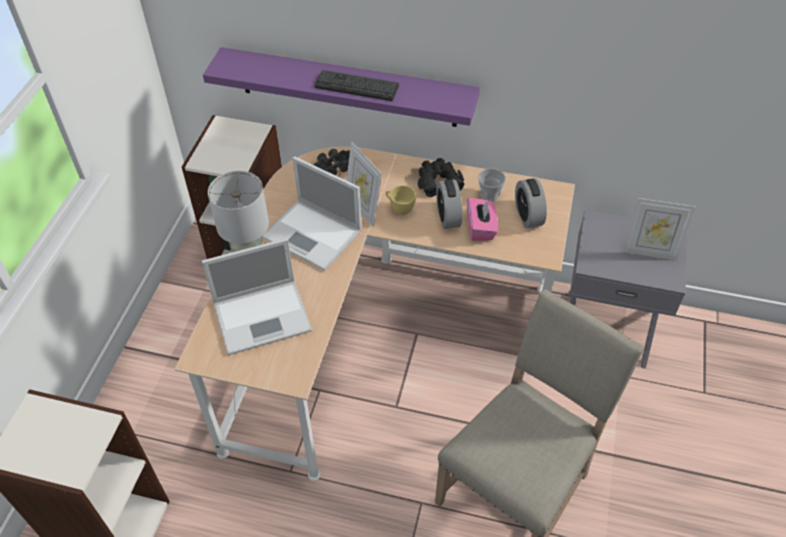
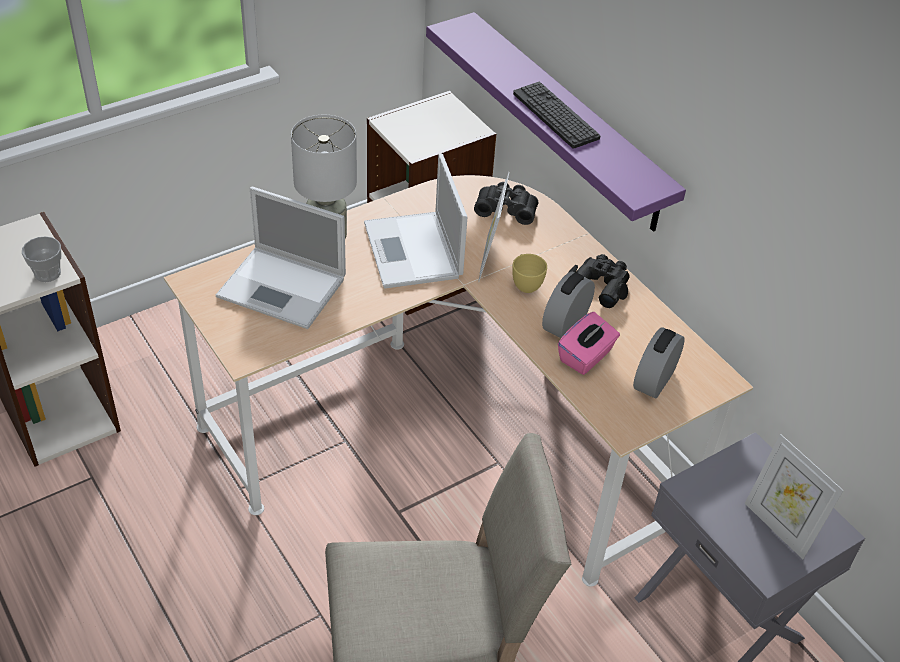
camera: 40 degrees right, 5 degrees down
(489, 195) = (638, 333): cup -> cup (47, 273)

